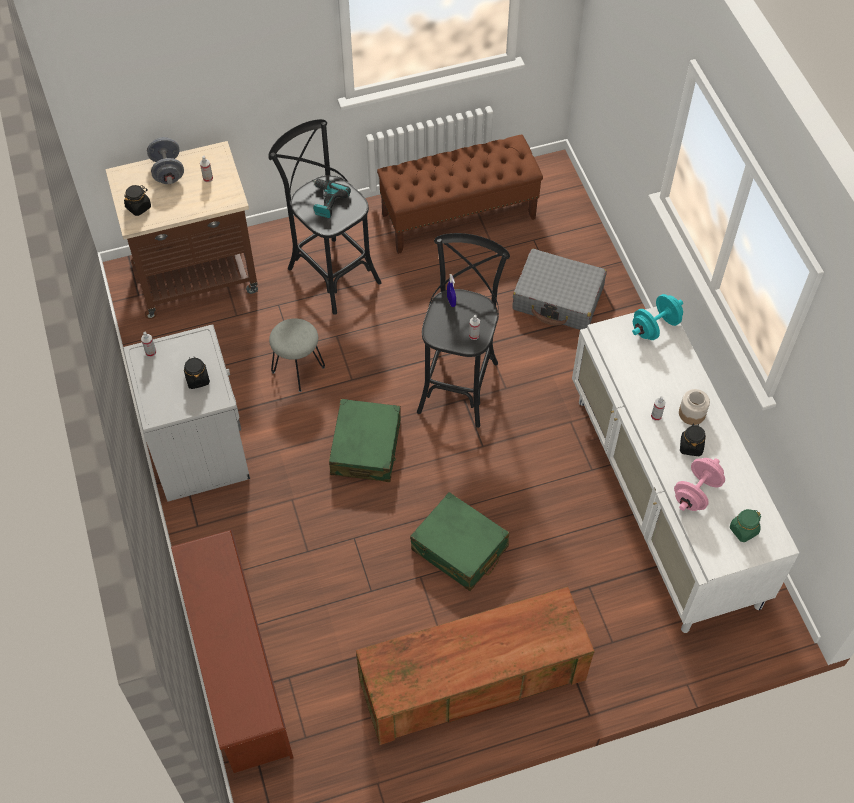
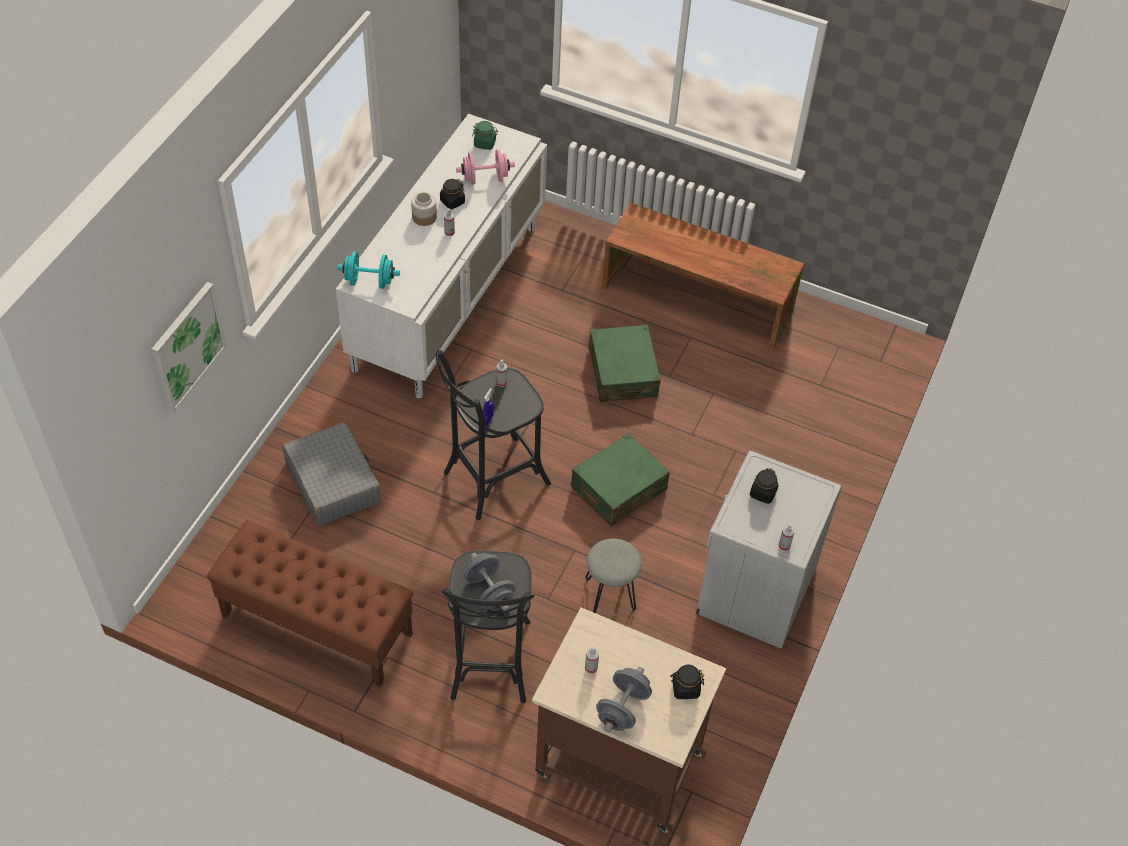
camera: 140 degrees left, 5 degrees down
(237, 671) = (855, 414): brown shoe rack -> none
(326, 201) = (489, 591): power drill -> grey dumbbell
(636, 94) = (187, 346): none -> picture

